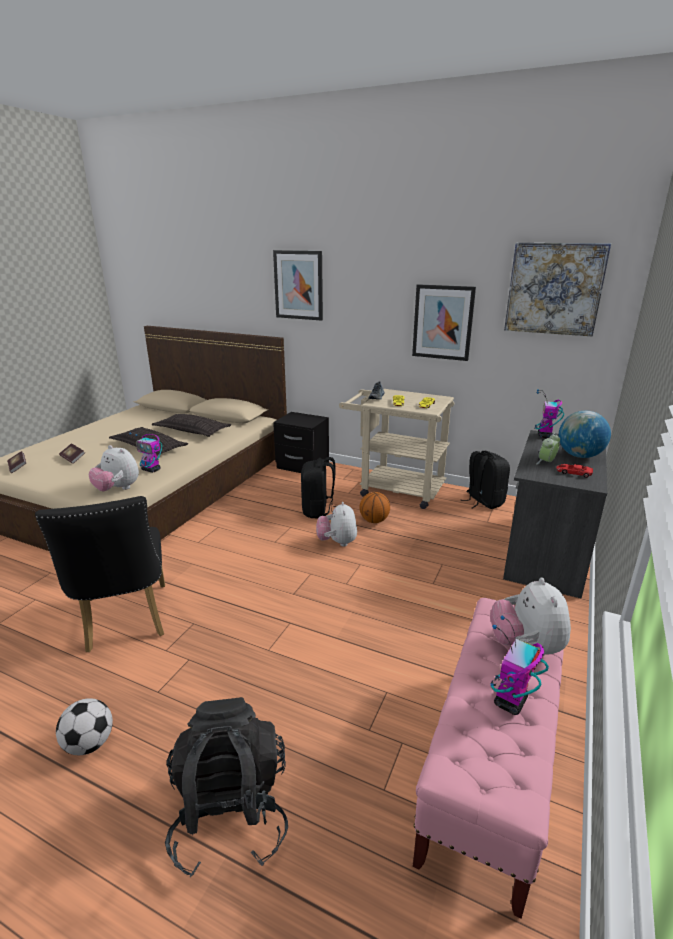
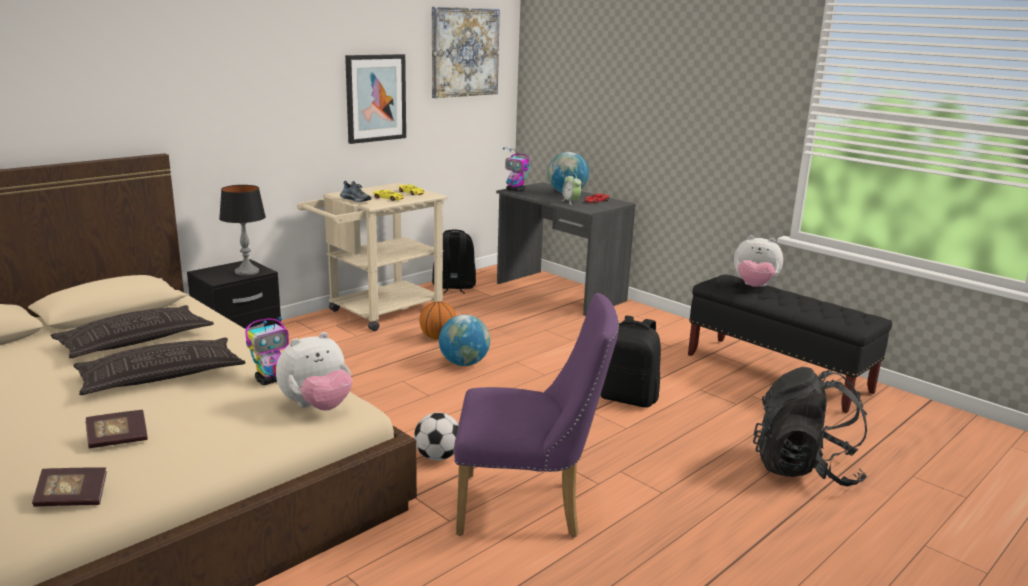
camera: 70 degrees left, 5 degrees down
(89, 744) = (721, 535): football -> football (437, 457)
(125, 622) = (530, 508): black chair -> purple chair
(298, 285) = (181, 67): picture -> none
(303, 422) = (247, 272): none -> table lamp
(319, 511) = (382, 359): black backpack -> black backpack (629, 398)
(337, 542) = (464, 363): plush toy -> globe
(490, 767) = (777, 374): pink bench -> black bench
(510, 702) = (804, 301): toy robot -> none

